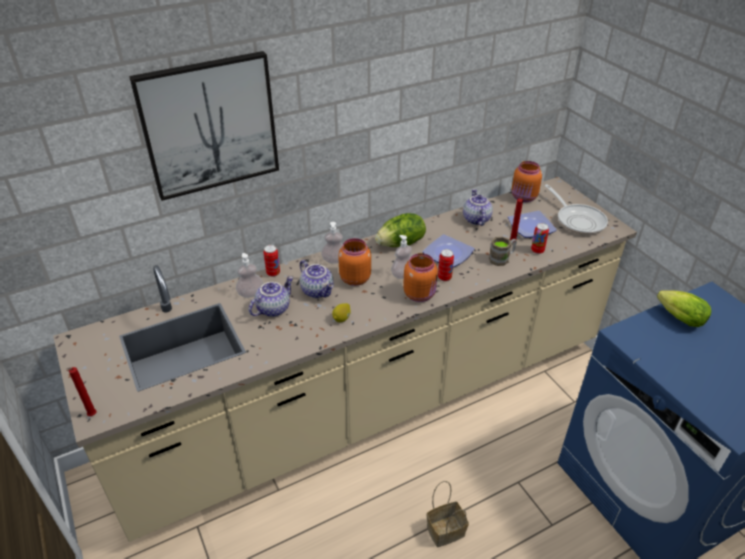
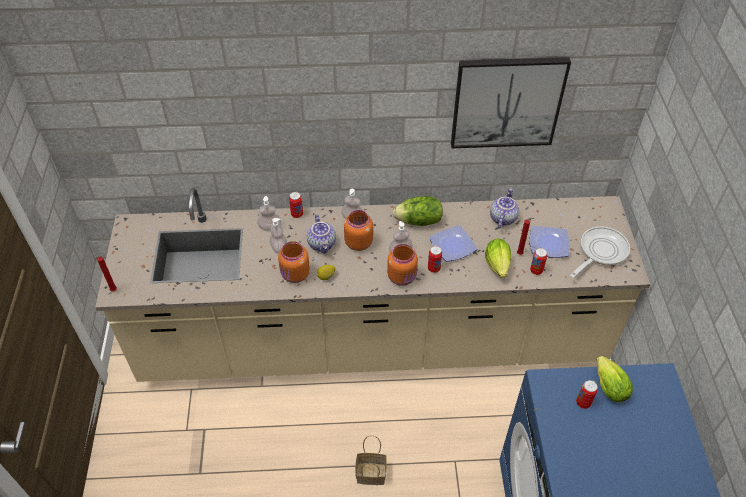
camera: 25 degrees right, 10 degrees up
(209, 125) = (251, 93): picture -> picture (507, 102)
(273, 308) = (279, 248): teapot -> soap dispenser
(502, 258) = (498, 267): brown mug -> lettuce
(524, 198) = (565, 209): orange jar -> orange jar (295, 275)
(578, 220) = (600, 252): frying pan -> frying pan turned 135 degrees counterclockwise
(670, 339) = (583, 402): none -> can

